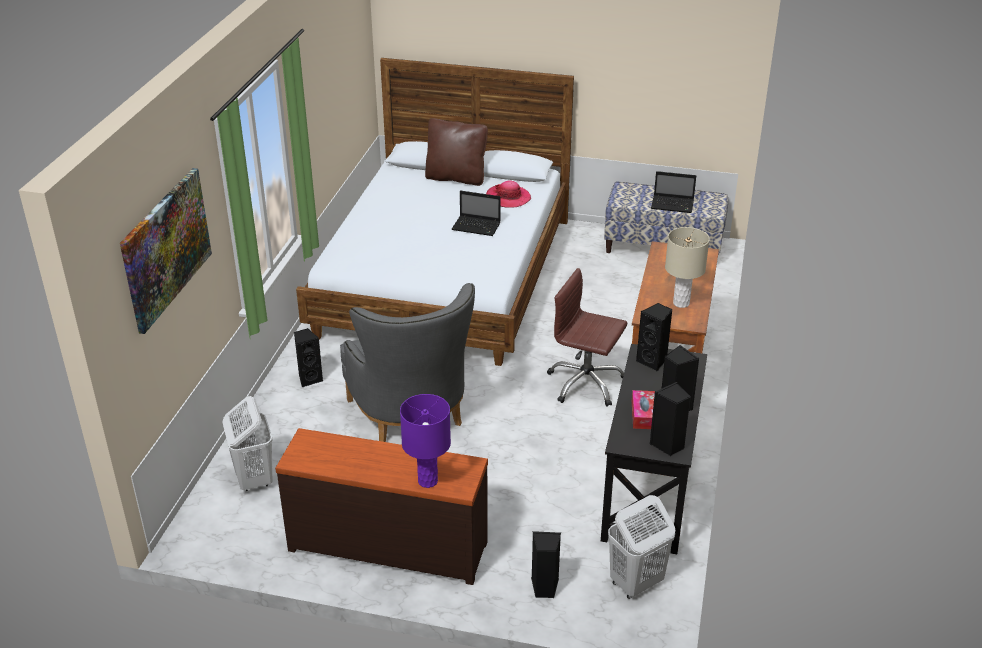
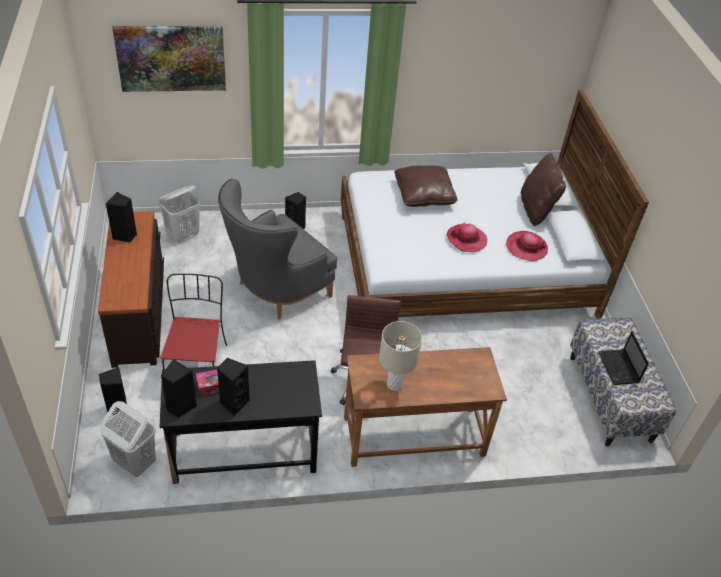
camera: 65 degrees right, 10 degrees up
(389, 233) = (424, 195): none -> brown pillow
(428, 481) = (113, 284): purple table lamp -> none
(477, 227) = (466, 239): laptop -> hat
(503, 506) = (196, 365): none -> red chair
(653, 361) = (294, 379): black speaker -> black speaker (125, 236)

